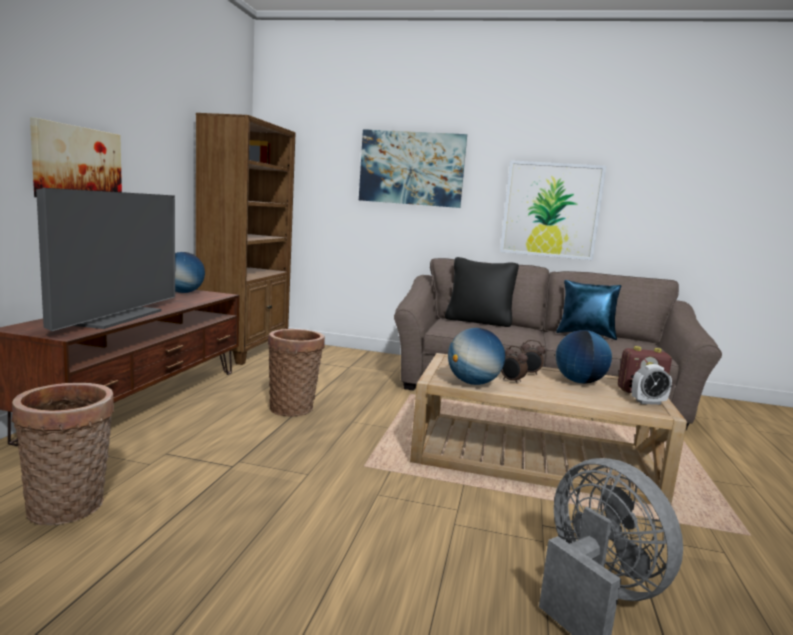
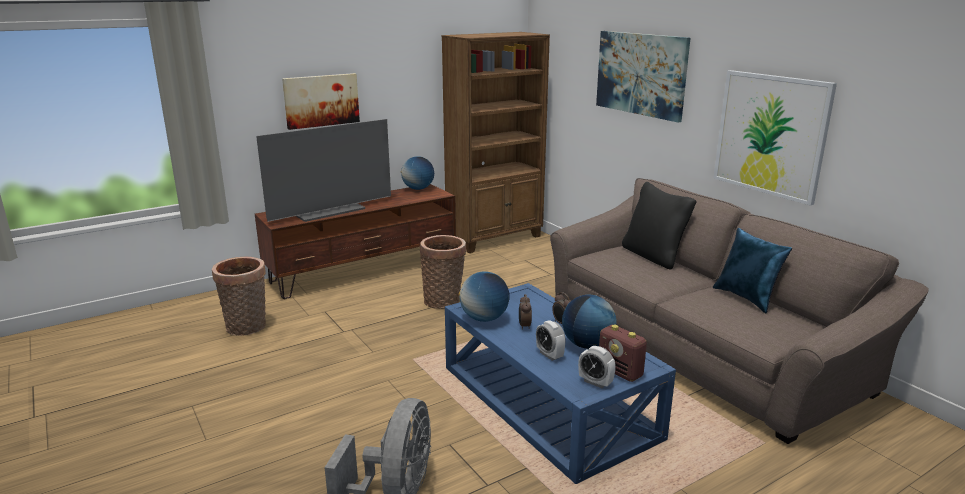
camera: 45 degrees right, 10 degrees up
(533, 457) = (548, 401): beige coffee table -> blue coffee table
(578, 395) = (549, 355): none -> alarm clock

